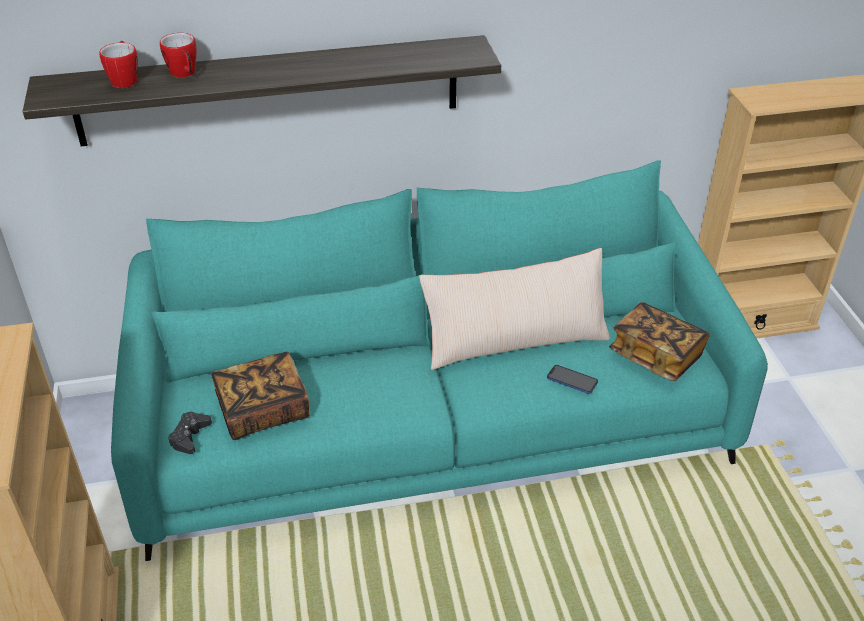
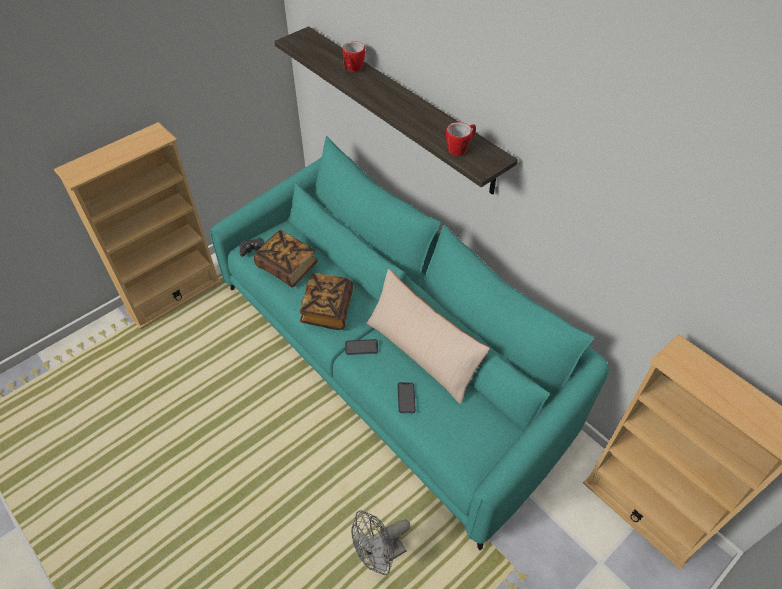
camera: 60 degrees right, 10 degrees up
(125, 79) = (330, 54): mug -> mug (460, 149)
(467, 389) = (361, 347): none -> phone
(656, 355) = (464, 437): book -> book (327, 309)
(700, 558) = (380, 556): none -> grey fan

